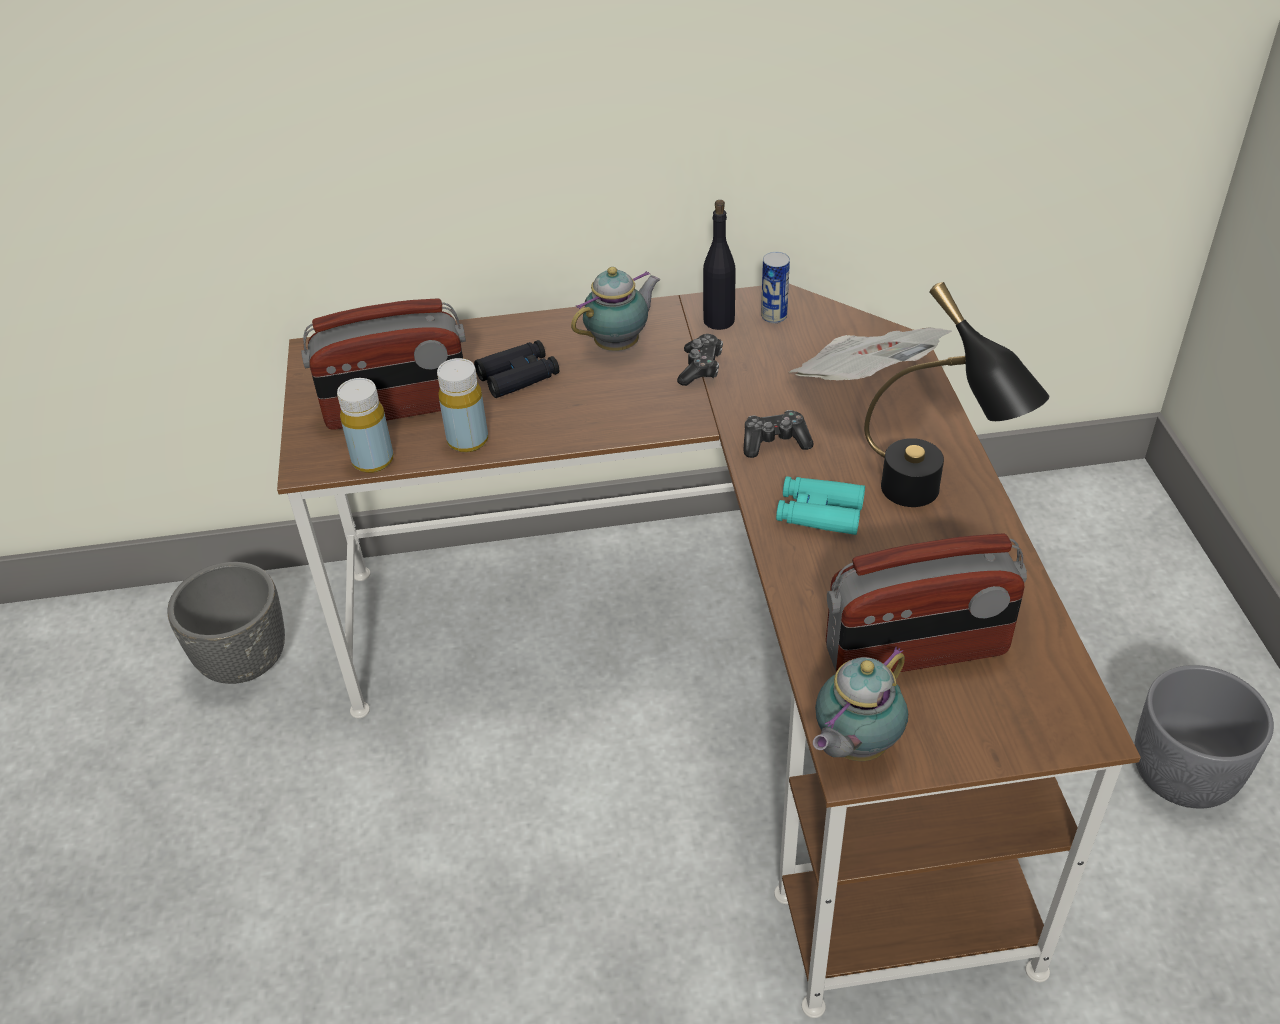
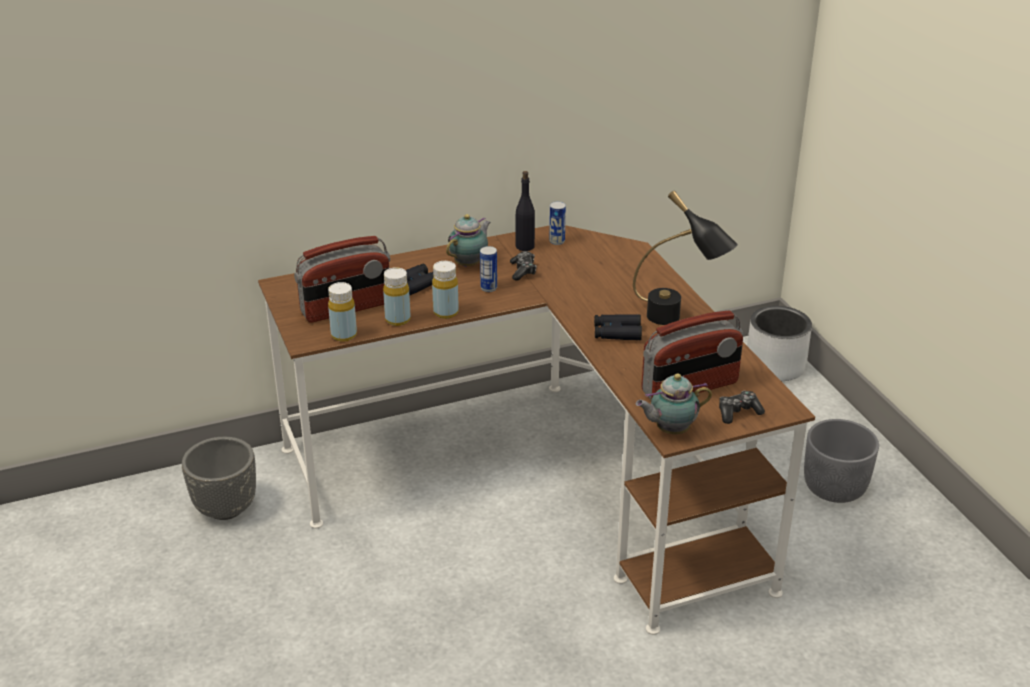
camera: 15 degrees left, 10 degrees down
(548, 435) = (446, 312): none -> yellow bottle
(634, 395) = (488, 288): none -> can
(774, 442) = (580, 302): game controller -> game controller (738, 412)
(819, 513) = (617, 333): turquoise binoculars -> black binoculars
(853, 747) = (670, 430): teapot -> teapot turned 45 degrees clockwise
(864, 384) = (621, 270): newspaper -> none
(1130, 525) = (775, 366): none -> grey planter

